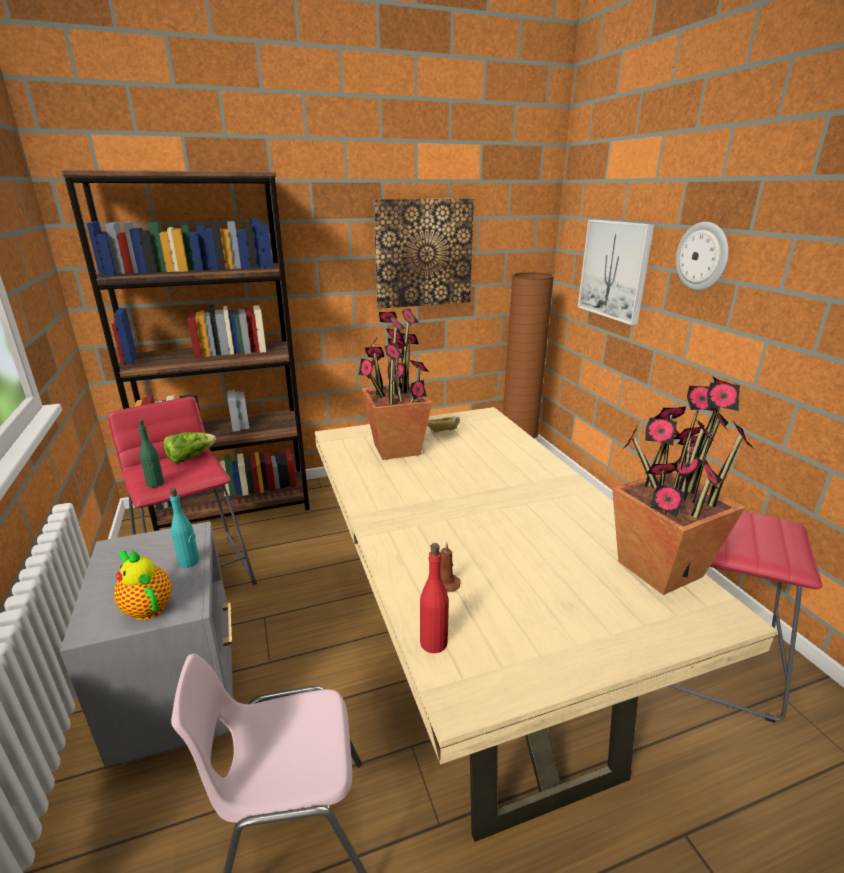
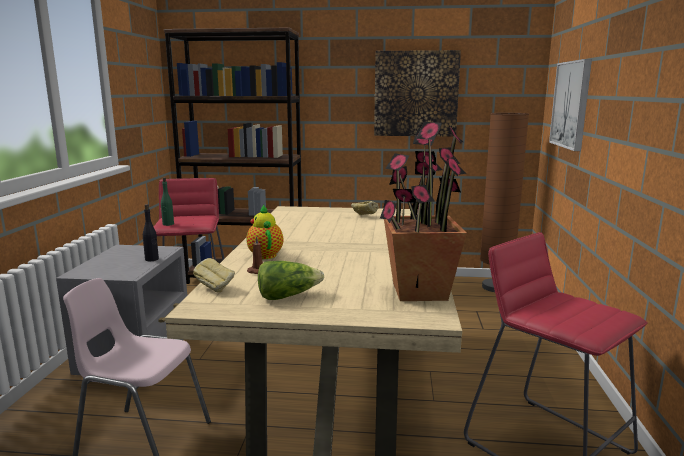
camera: 25 degrees right, 10 degrees down
(147, 607) = (111, 271): teapot -> teapot (265, 254)
(189, 561) = (152, 259): turquoise bottle -> black bottle
(190, 457) = (201, 217): lettuce -> lettuce (287, 296)
(396, 449) = (319, 219): potted plant -> none
(433, 642) = (215, 288): red bottle -> bread
(702, 256) = (614, 79): wall clock -> none

